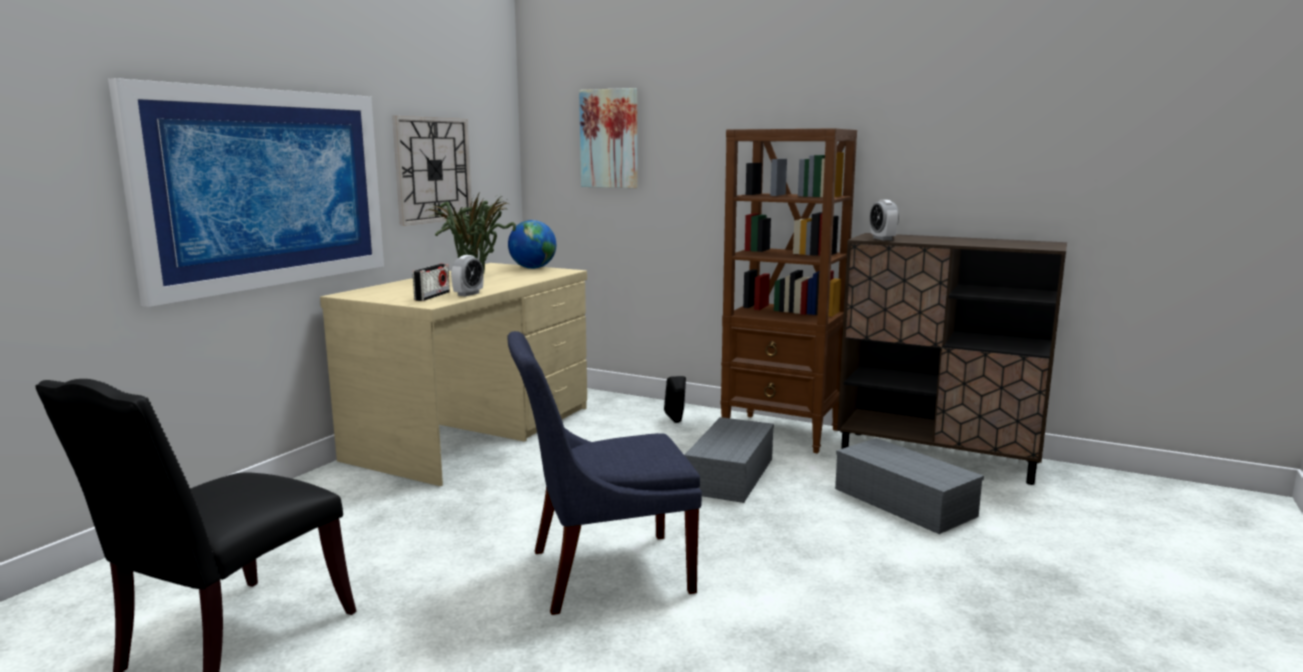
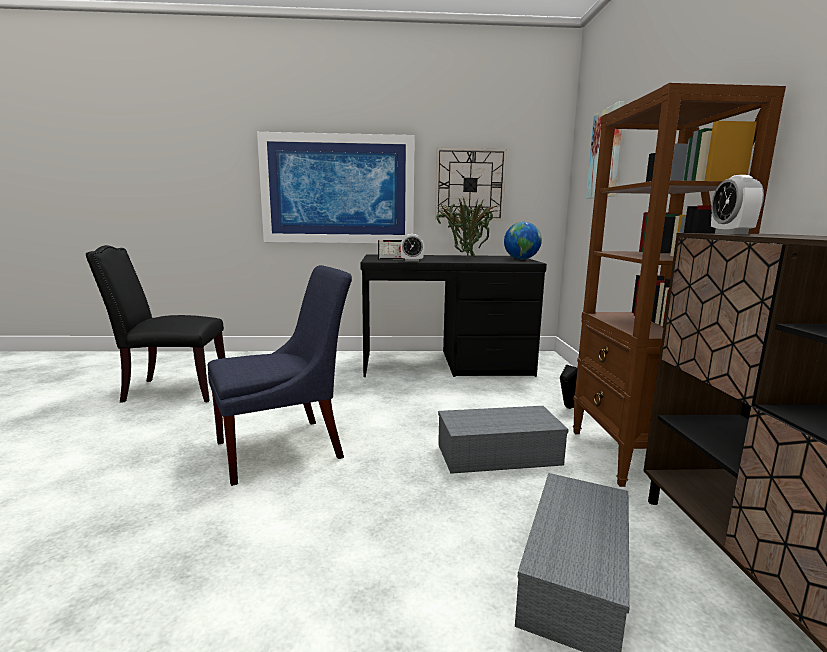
camera: 60 degrees right, 0 degrees up
(475, 432) = (446, 363): beige desk -> black desk
(602, 571) = (285, 448): blue chair -> blue chair turned 105 degrees clockwise
(882, 239) = (731, 233): alarm clock -> alarm clock turned 45 degrees counterclockwise

